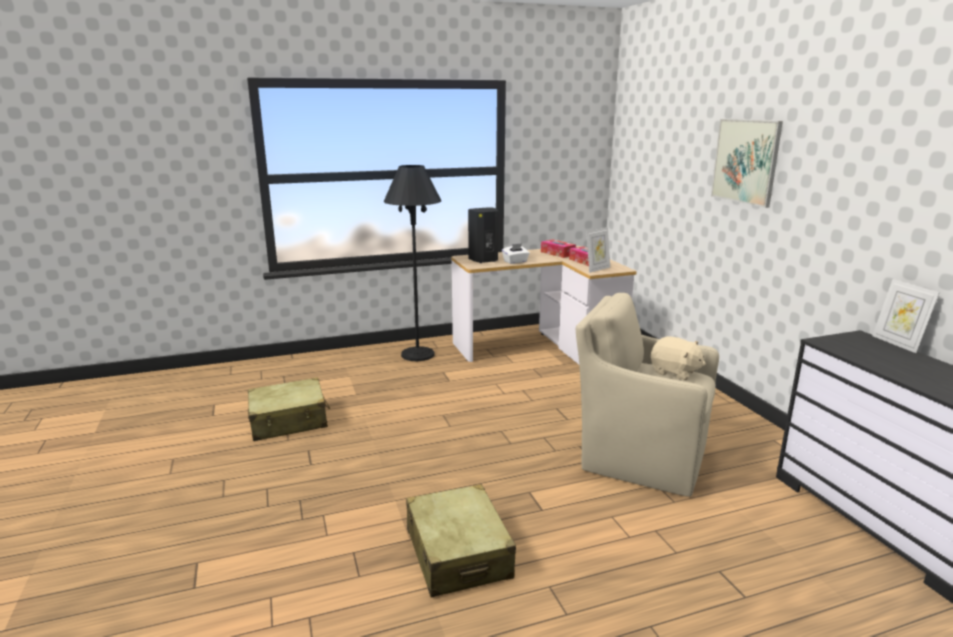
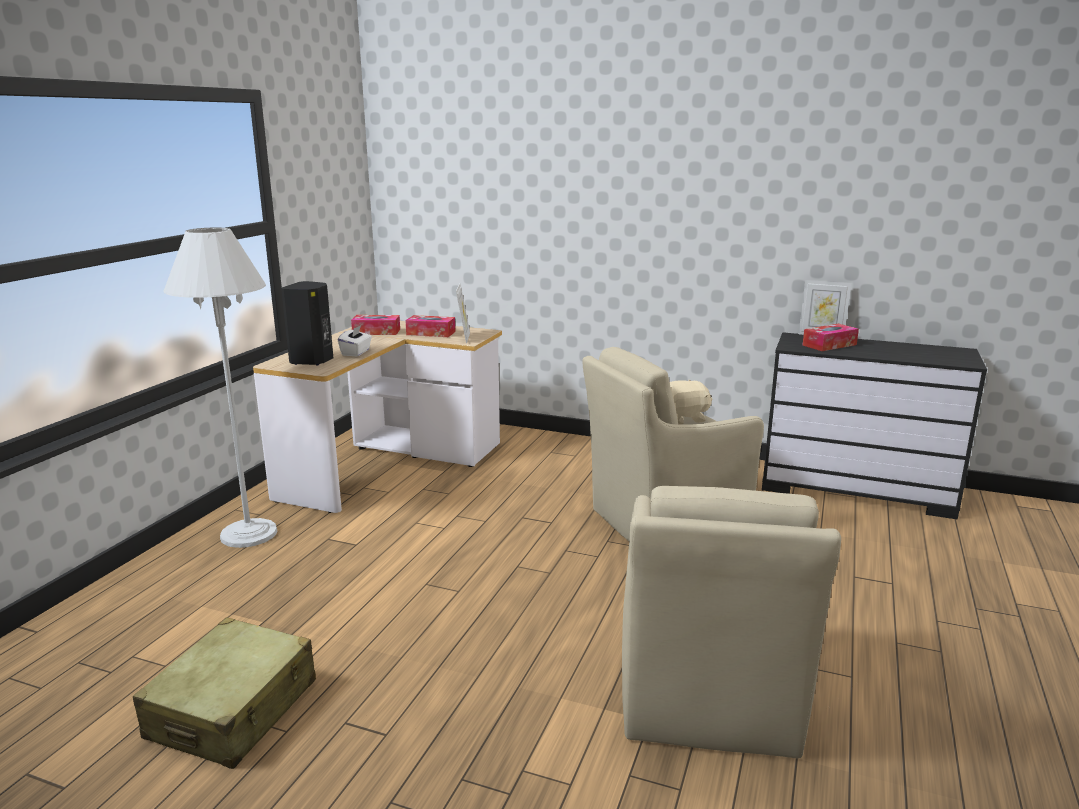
camera: 50 degrees left, 0 degrees up
(417, 354) = (249, 534): black floor lamp -> white floor lamp
(458, 553) = (707, 697): beige suitcase -> beige armchair
(745, 161) = (611, 186): picture -> none
(875, 352) = (829, 345): none -> tissue box

